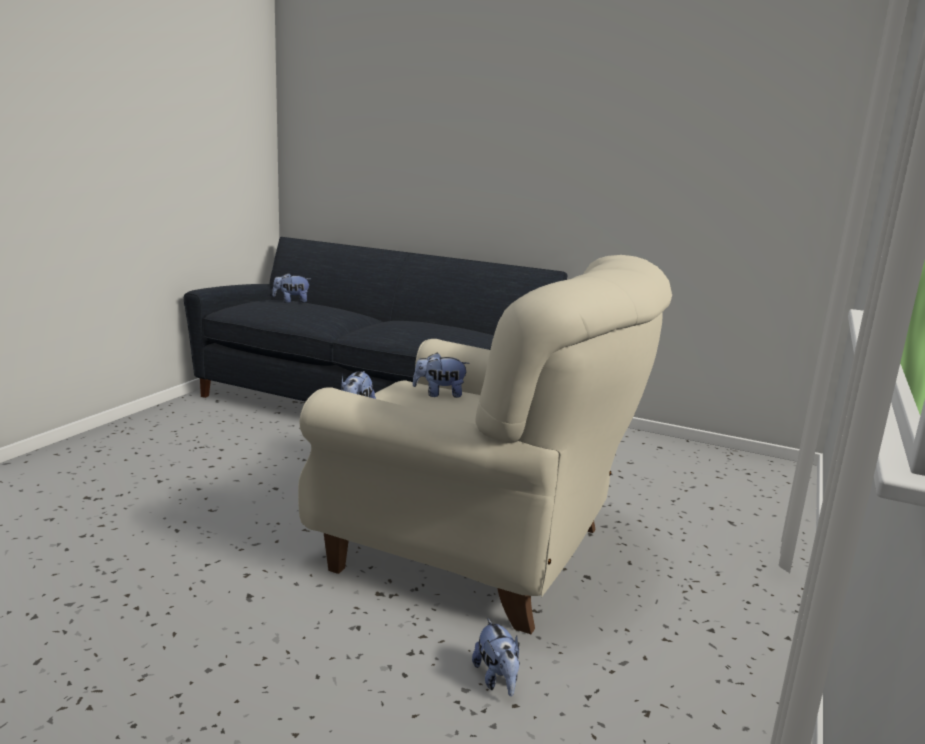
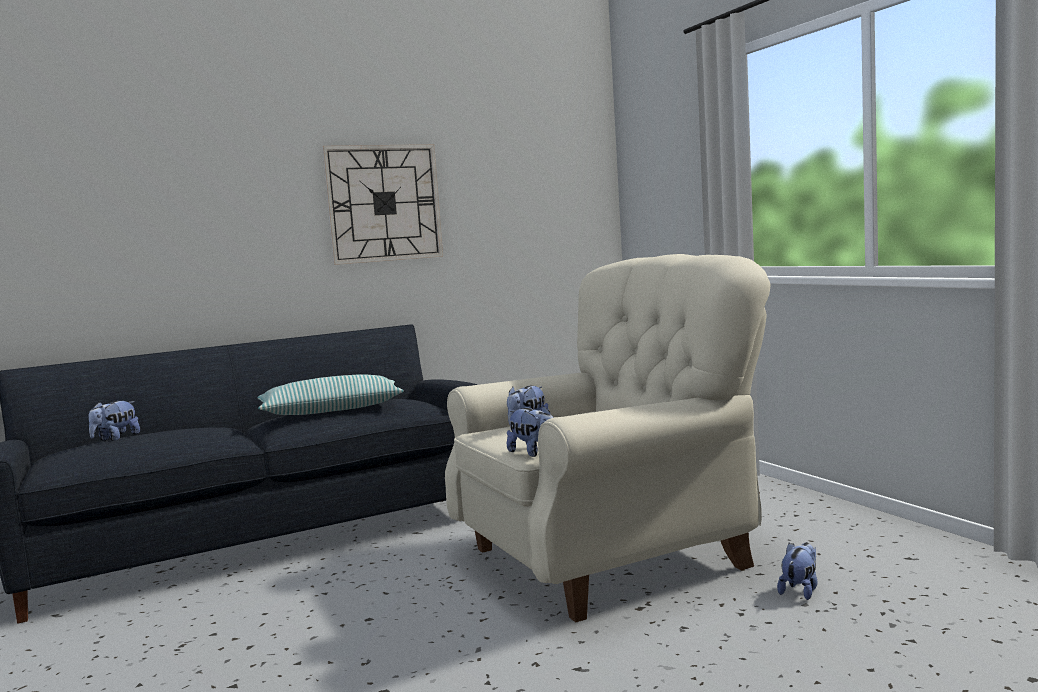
camera: 50 degrees left, 10 degrees down
(414, 327) = (331, 410): none -> pillow
(497, 679) = (800, 590): plush toy -> plush toy turned 75 degrees counterclockwise
(568, 147) = (384, 203): none -> wall clock

